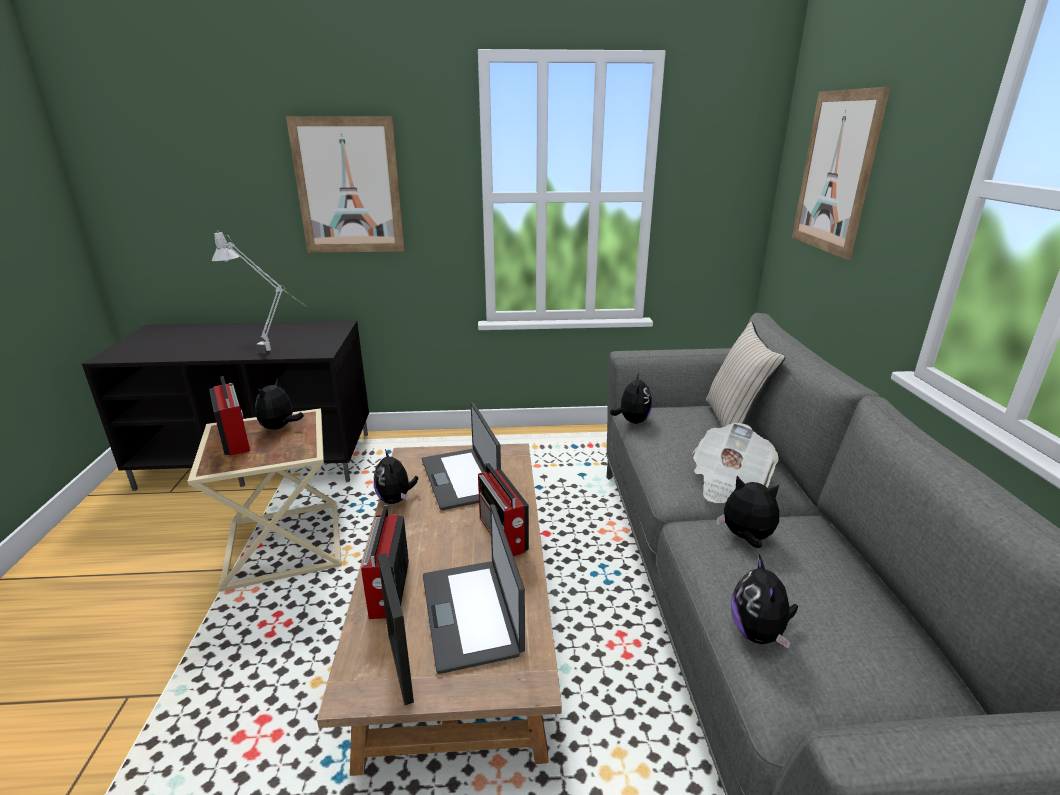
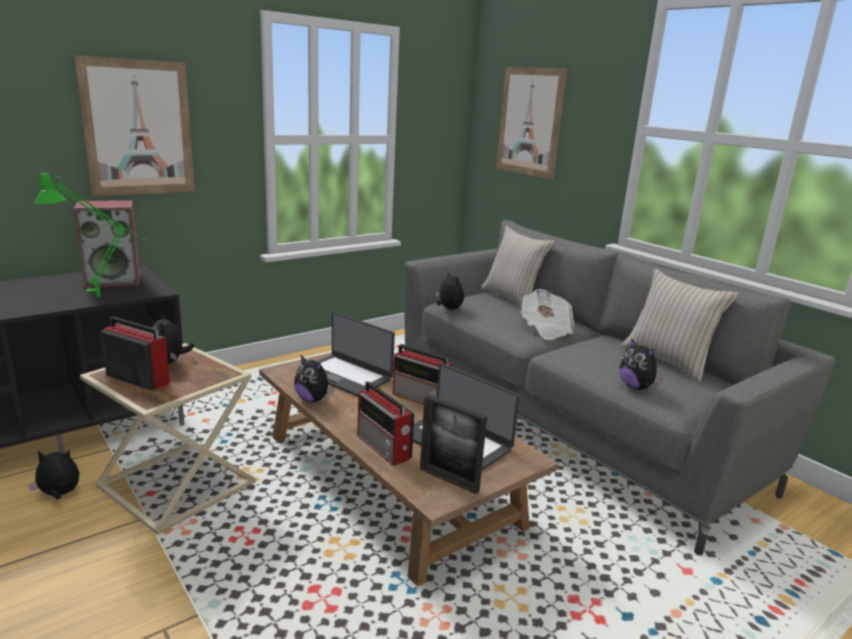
camera: 35 degrees left, 5 degrees down
(274, 352) = (106, 298): grey table lamp -> green table lamp
(308, 334) = (114, 280): none -> speaker
(746, 538) = (586, 351): plush toy -> plush toy (59, 494)
(876, 601) = (668, 361): none -> beige pillow

